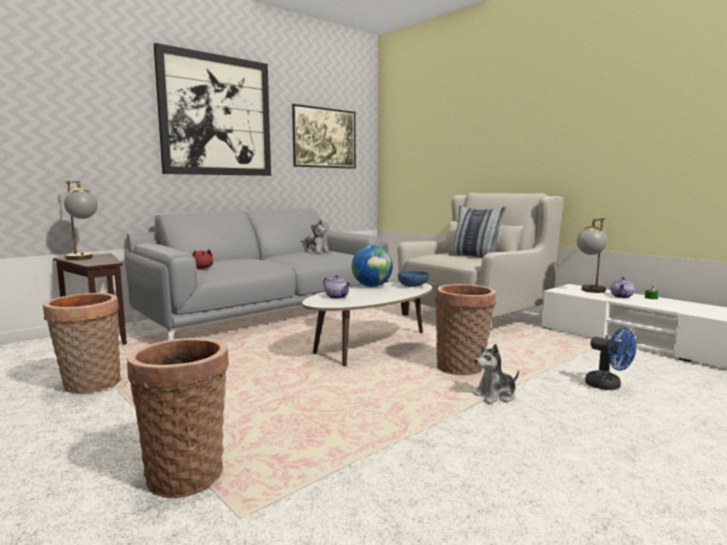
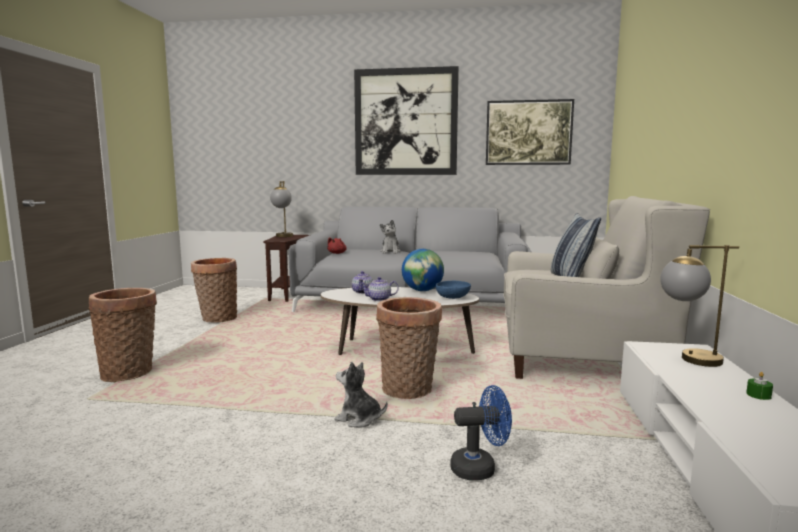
camera: 50 degrees right, 0 degrees up
(317, 252) = (466, 253): plush toy -> plush toy (390, 252)
(608, 386) = (480, 468): blue fan -> blue fan turned 105 degrees counterclockwise
(621, 296) = (709, 378): teapot -> teapot (379, 299)

